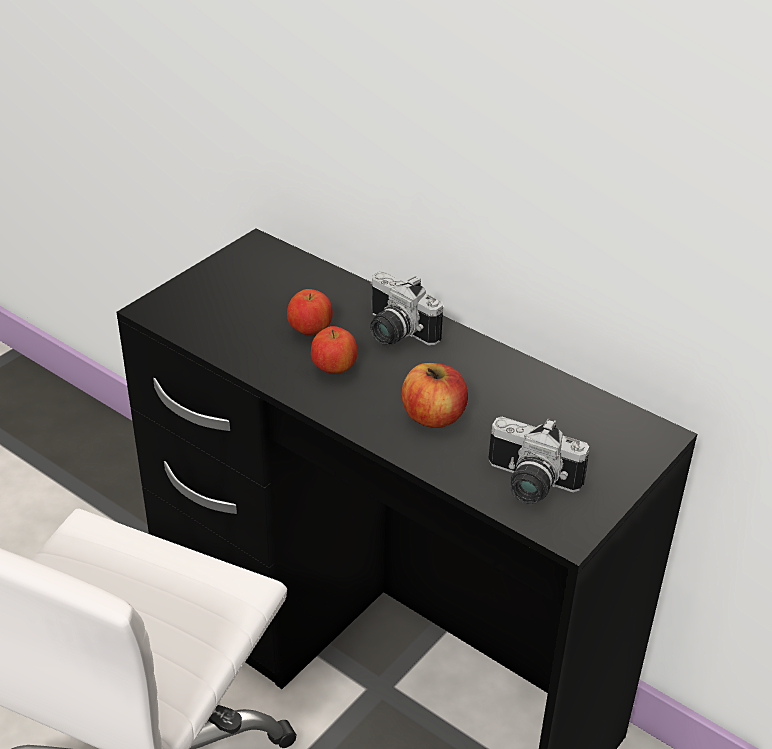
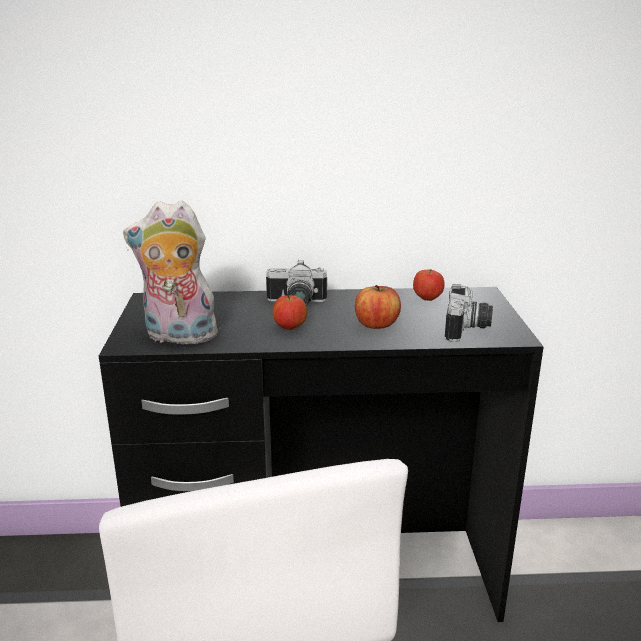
camera: 40 degrees left, 15 degrees down
(211, 324) = (178, 337): none -> plush toy
(310, 330) = (246, 319): apple -> apple (427, 299)
(528, 485) = (468, 329): camera -> camera turned 60 degrees counterclockwise

